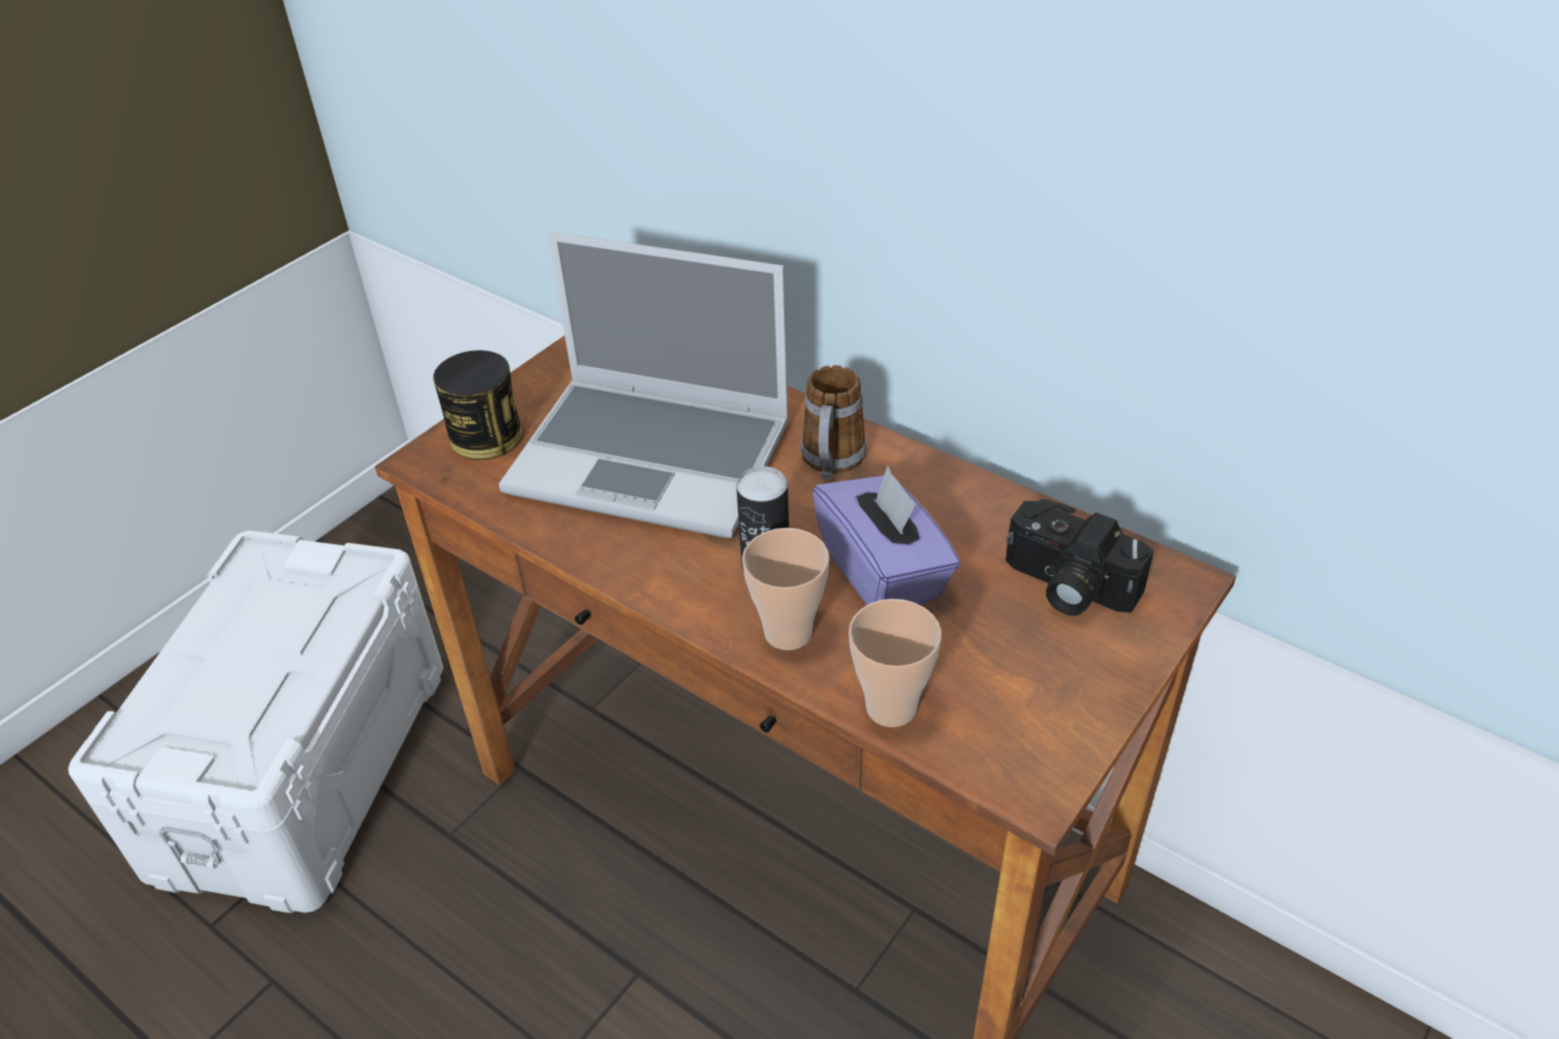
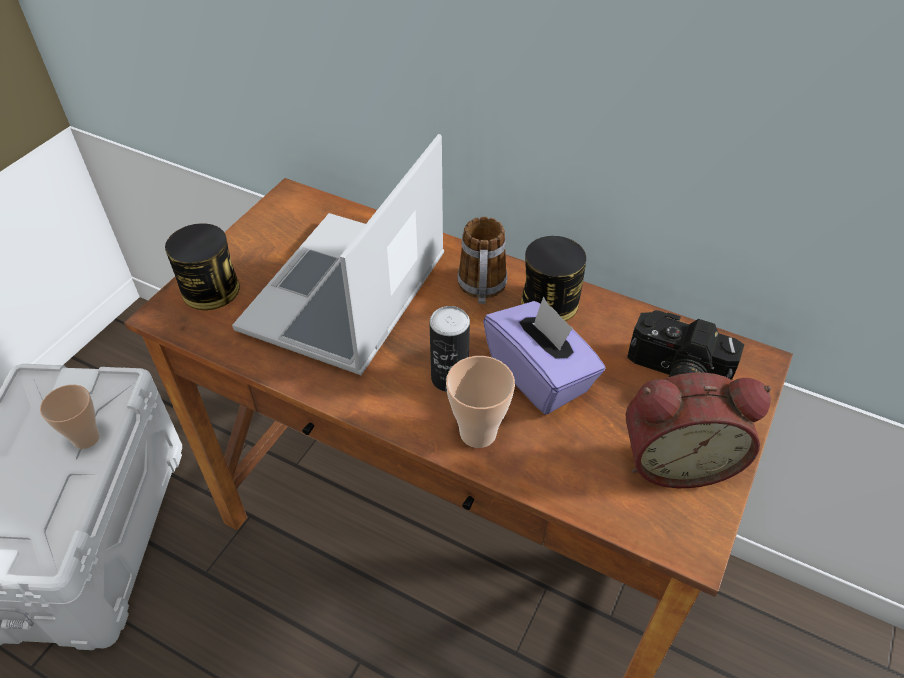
camera: 10 degrees left, 5 degrees up
(655, 458) = (347, 297): laptop -> laptop turned 105 degrees clockwise
(891, 707) = (569, 488): cup -> cup (86, 438)
(917, 486) = (549, 303): none -> can
(1039, 687) = (675, 458): none -> alarm clock

